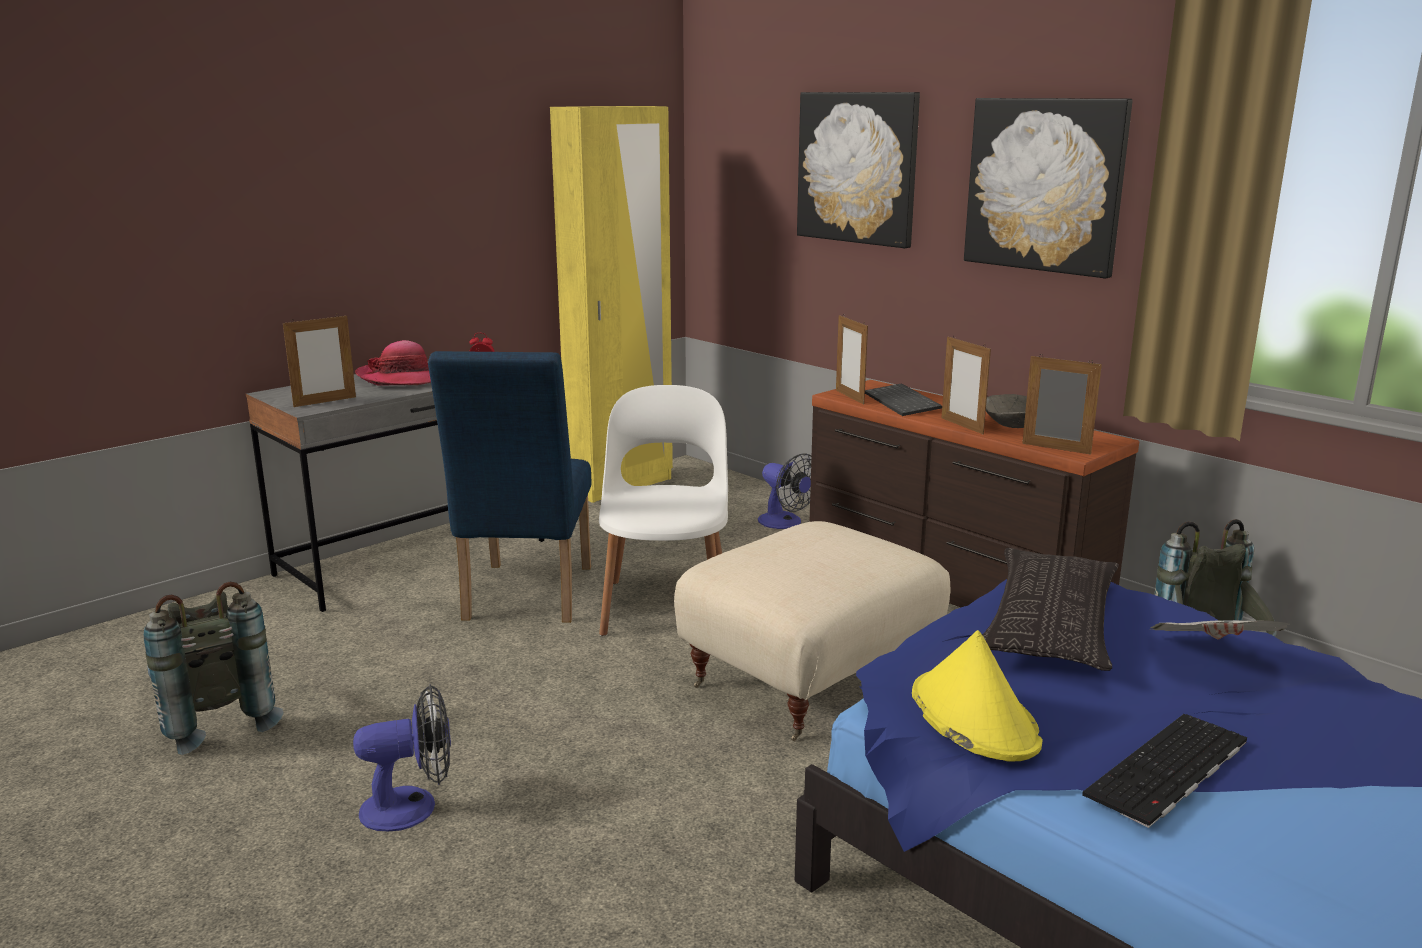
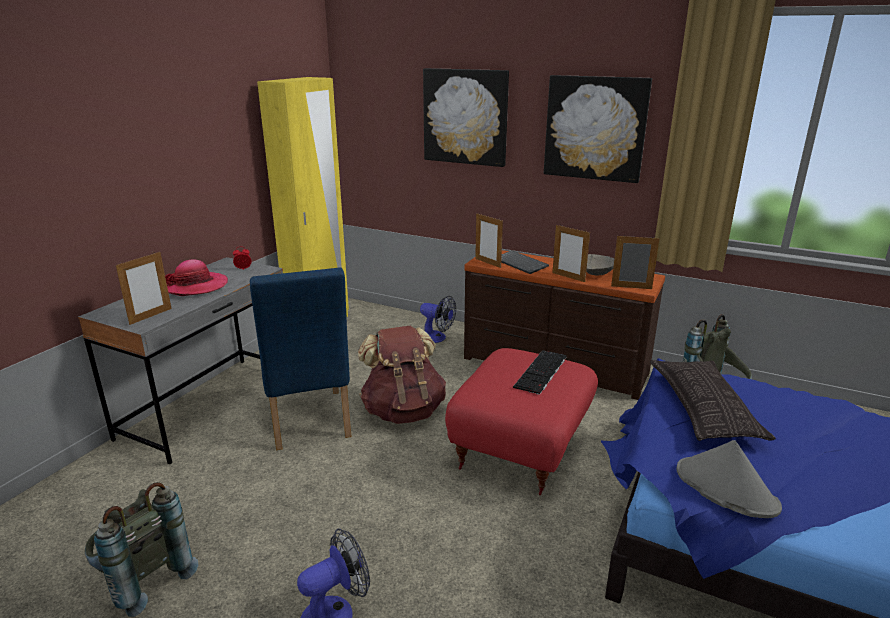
camera: 20 degrees left, 5 degrees up
(666, 604) = (403, 411): white chair -> brown backpack
(811, 681) = (522, 449): beige ottoman -> red ottoman
(973, 717) = (725, 488): yellow hat -> grey hat
(1169, 770) = (844, 500): keyboard -> keyboard (541, 372)
(1211, 658) = (798, 415): newspaper -> none

